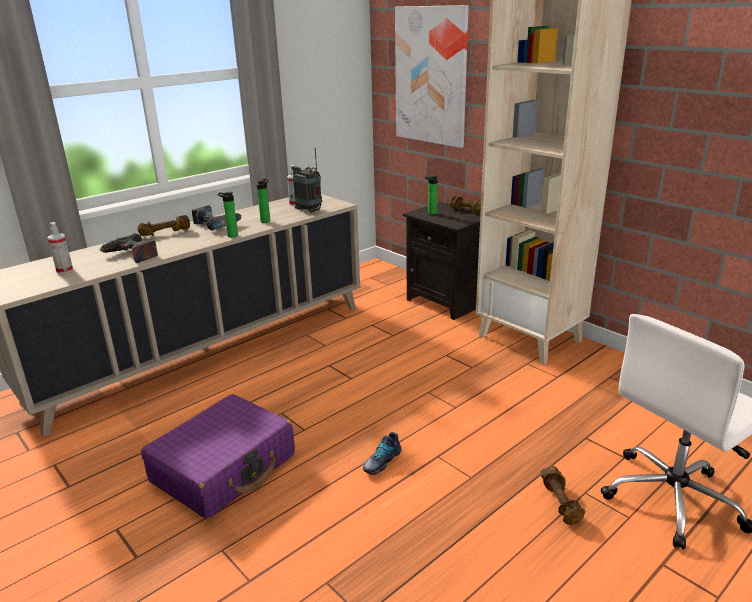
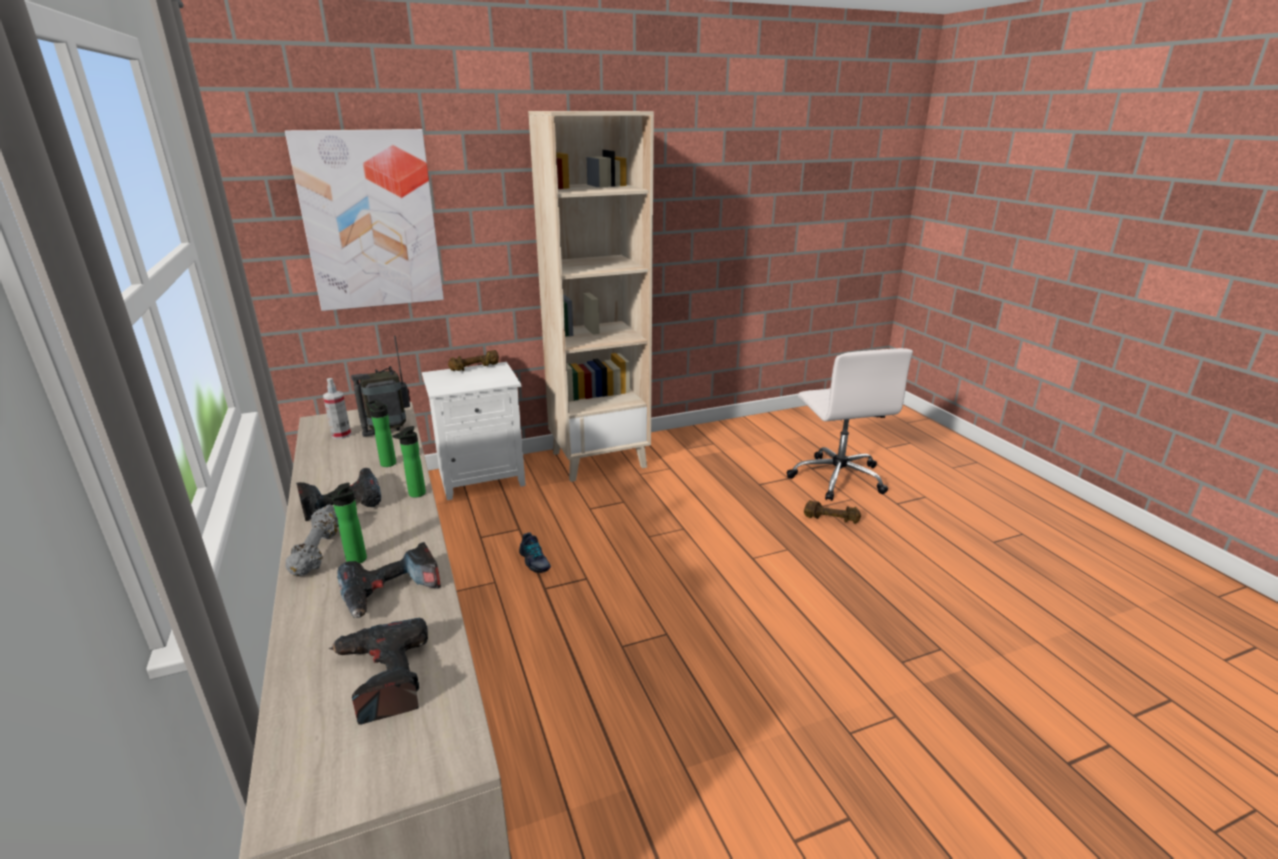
camera: 70 degrees left, 0 degrees up
(64, 270) = (383, 678): spray bottle -> power drill
(165, 233) = (319, 552): brown dumbbell -> grey dumbbell
(224, 468) = (710, 714): purple suitcase -> none
(381, 461) = (746, 592): shoe -> shoe (534, 561)
(430, 213) = (453, 384): bottle -> bottle (354, 561)
(448, 301) = (482, 477): black nightstand -> white nightstand

